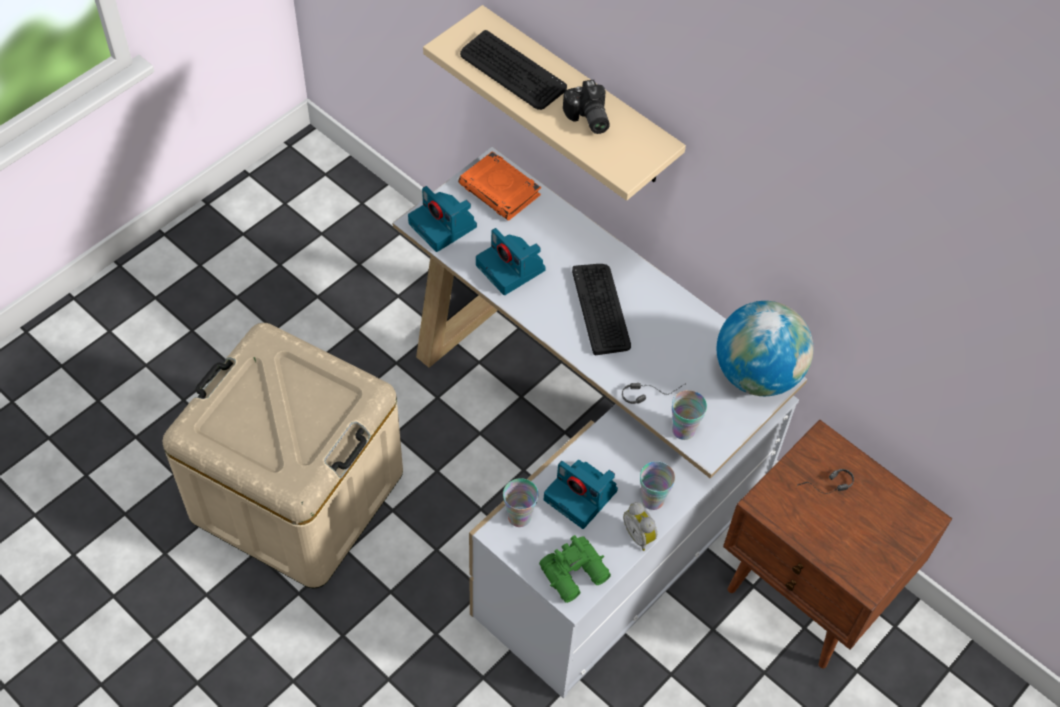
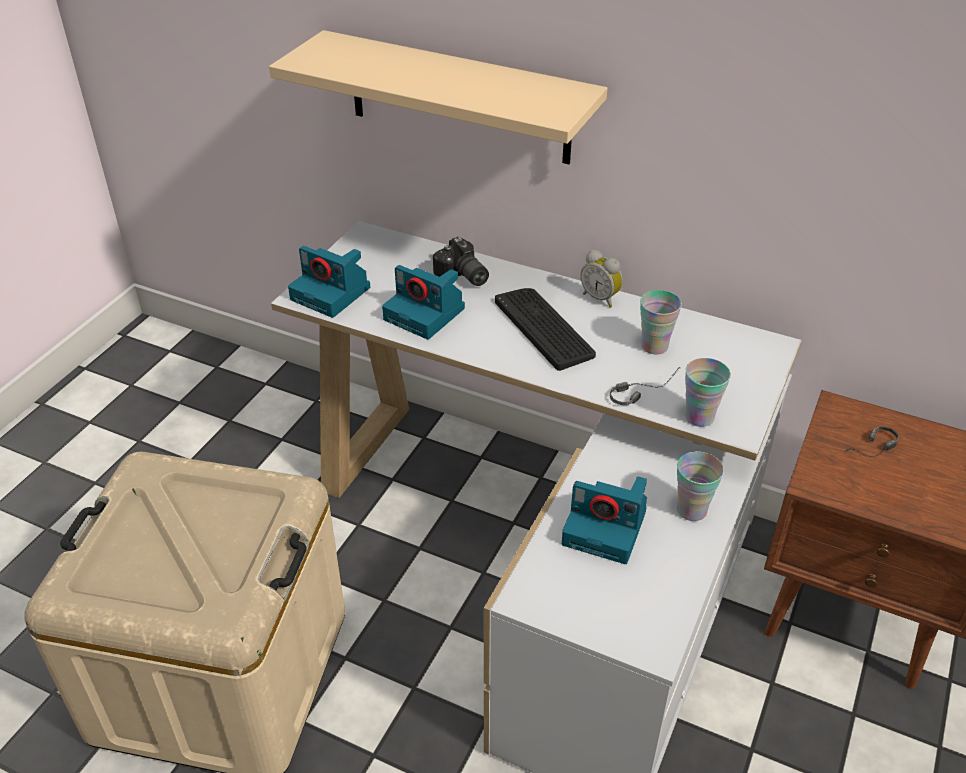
camera: 15 degrees left, 15 degrees down
(500, 190) = (383, 252): orange book -> none
(512, 72) = (381, 67): keyboard -> none
(519, 516) = (540, 572): cup -> cup (654, 346)
(576, 574) = (644, 619): green binoculars -> none
(587, 118) = (486, 85): camera -> camera (462, 277)
(640, 535) = (698, 552): alarm clock -> alarm clock (601, 298)
(757, 374) = (746, 347): globe -> none

